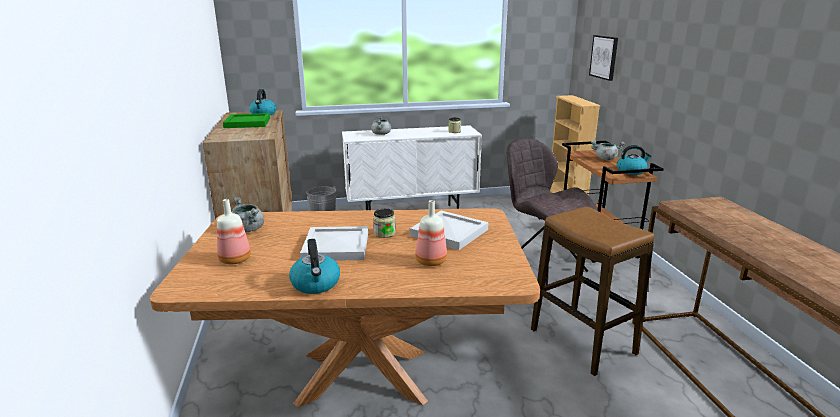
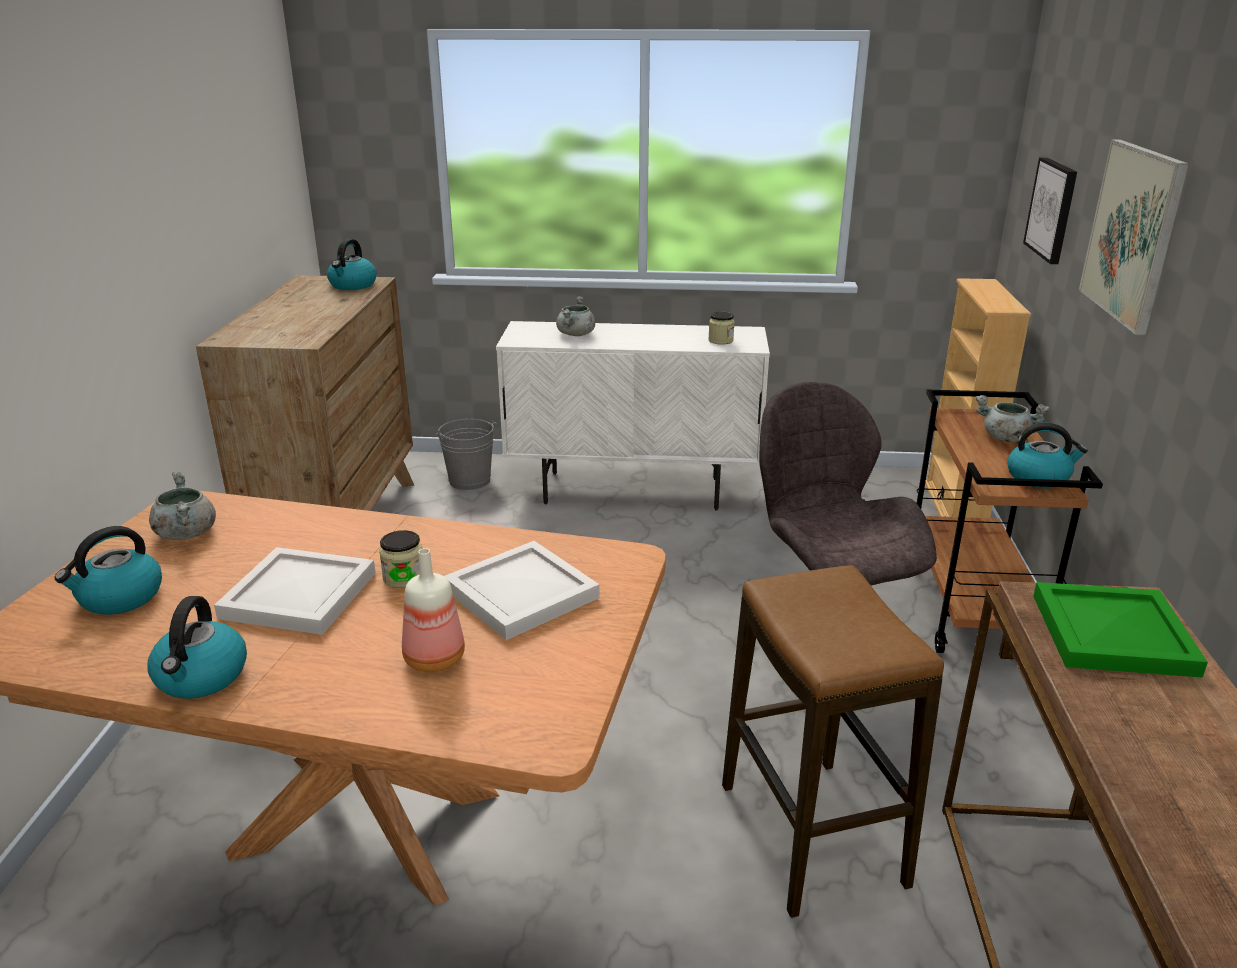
camera: 15 degrees right, 5 degrees up
(236, 259) = (120, 598): bottle -> kettle
(247, 123) = (306, 305): green tray -> green tray (1111, 635)
(658, 57) = (1132, 233): none -> picture

